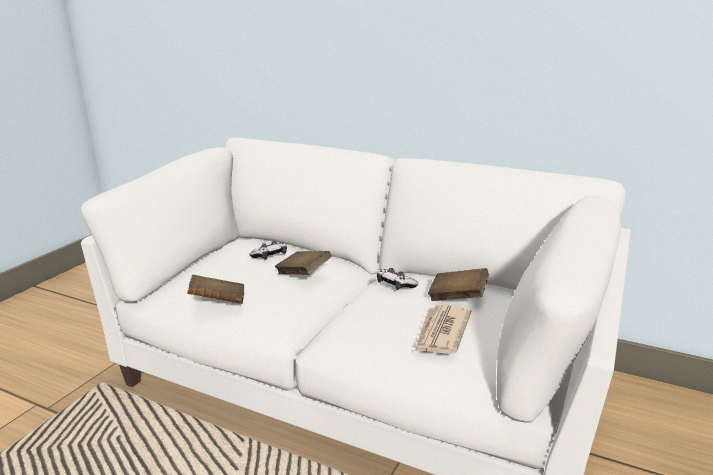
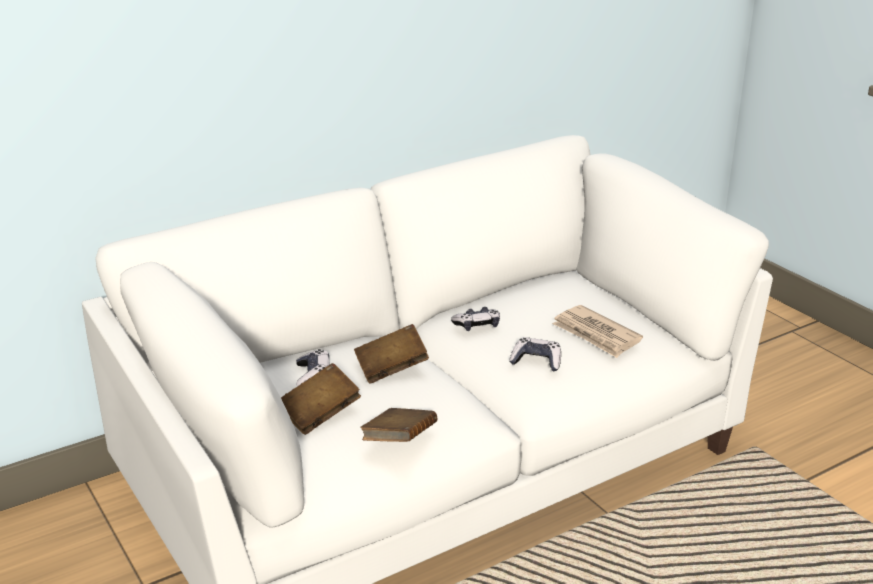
camera: 60 degrees left, 5 degrees up
(370, 320) = (536, 361): none -> game controller
(457, 297) = (540, 304): brown book -> brown book (319, 414)

